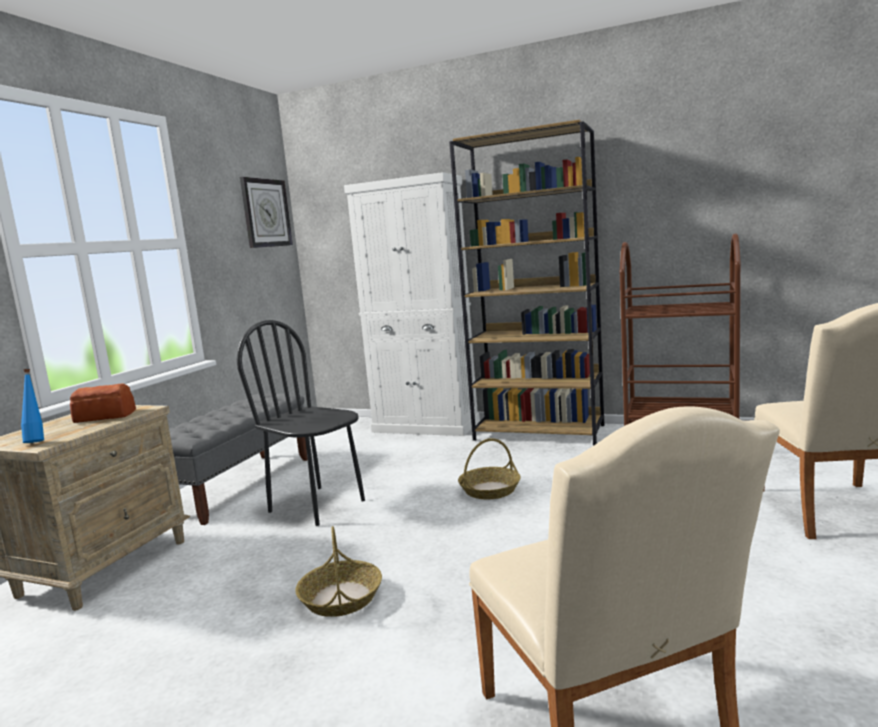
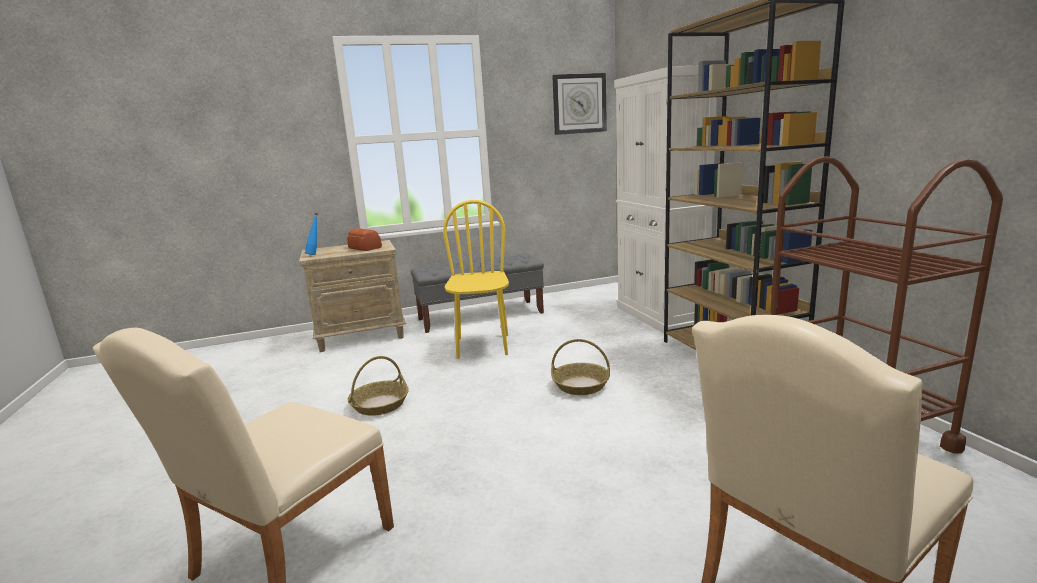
camera: 50 degrees right, 5 degrees up
(317, 505) = (482, 346): black chair -> yellow chair

